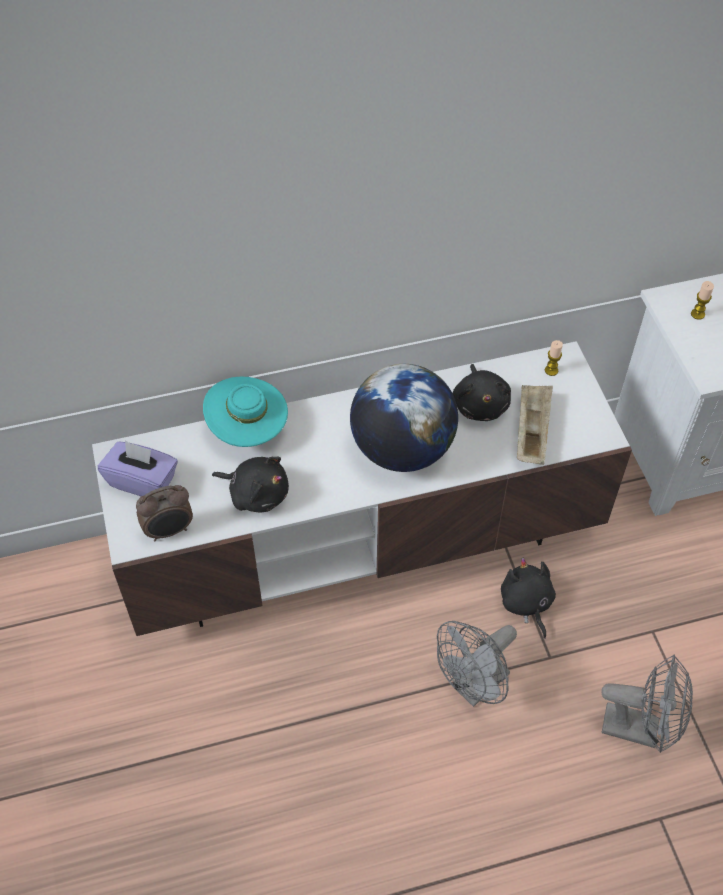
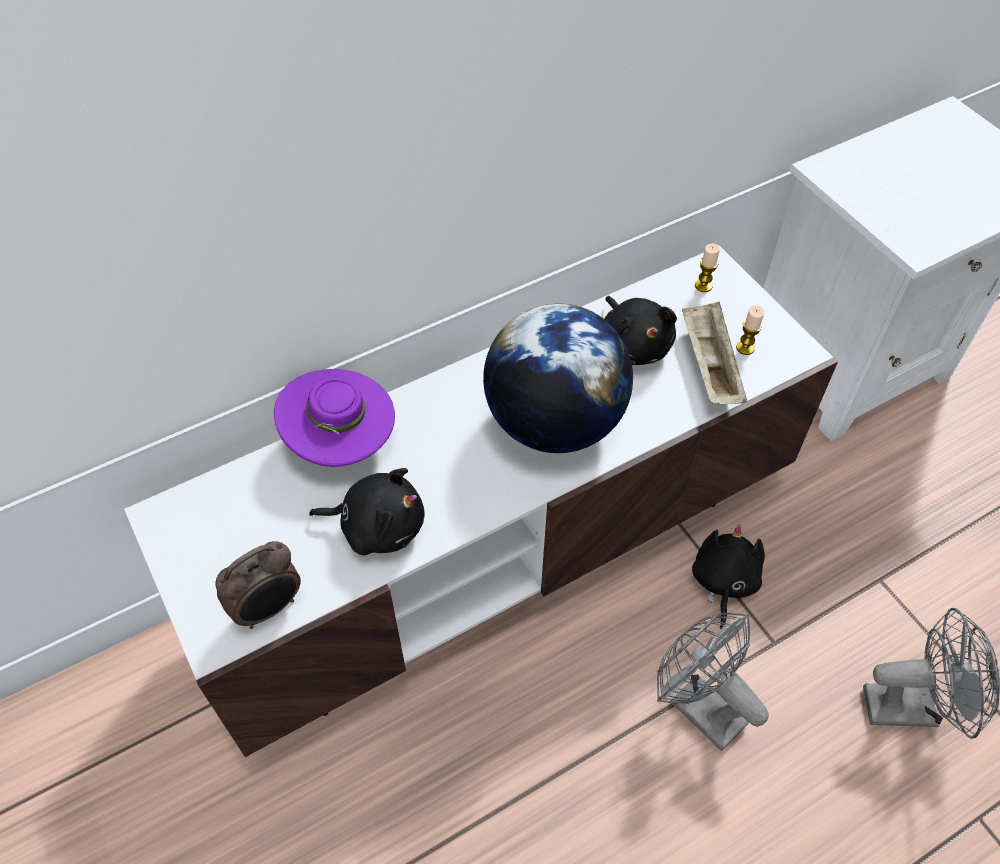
camera: 15 degrees left, 0 degrees up
(143, 481) = (211, 545): purple tissue box -> none
(248, 430) = (341, 442): turquoise hat -> purple hat
(474, 687) = (697, 705): grey fan -> grey fan turned 105 degrees clockwise
(526, 603) = (723, 582): black plush toy -> black plush toy turned 45 degrees clockwise
(697, 314) = (869, 179): candle -> candle (745, 348)

